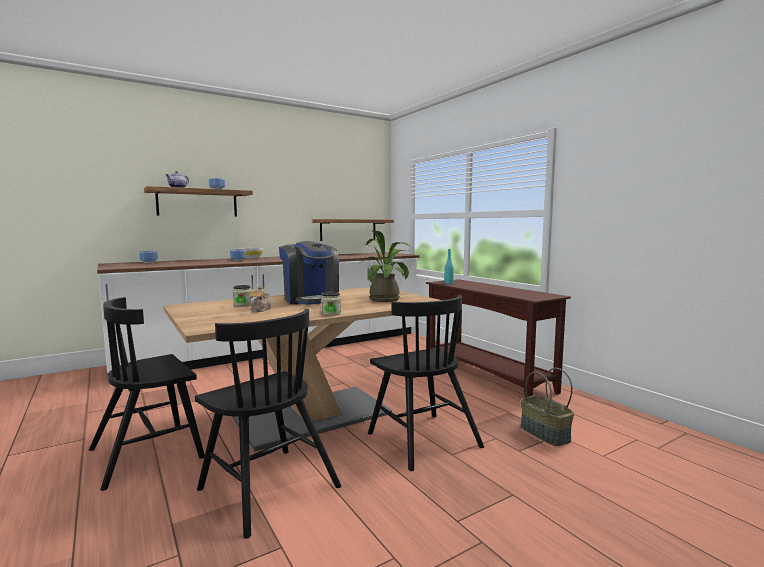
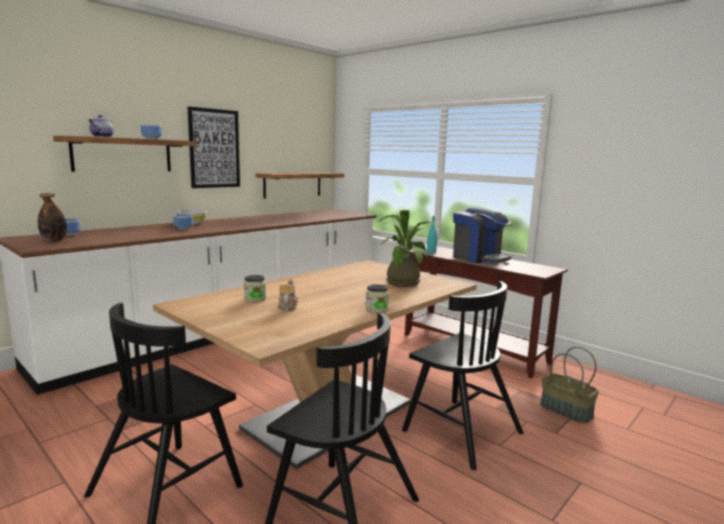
camera: 15 degrees left, 5 degrees up
(132, 264) = (54, 240): none -> bottle
(275, 198) = (214, 148): none -> picture
(311, 299) = (323, 286): coffee machine -> coffee machine (478, 258)

